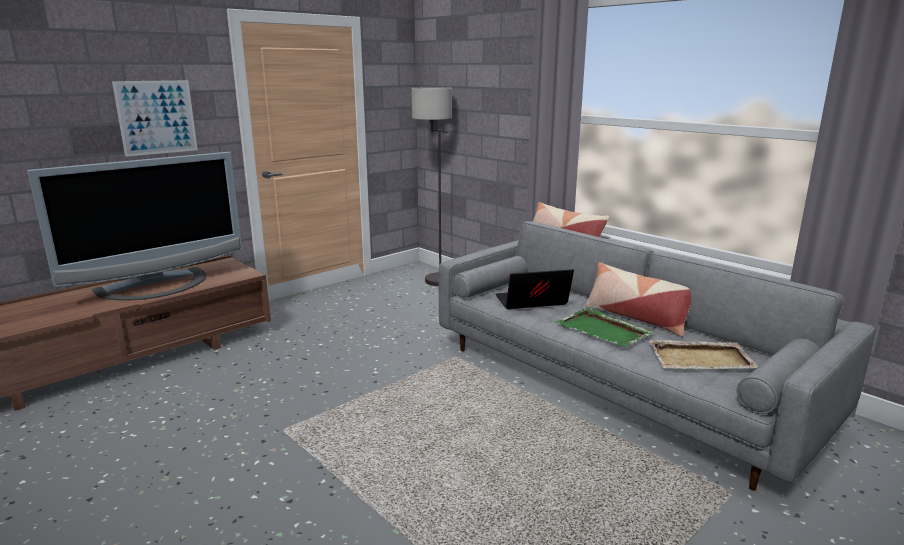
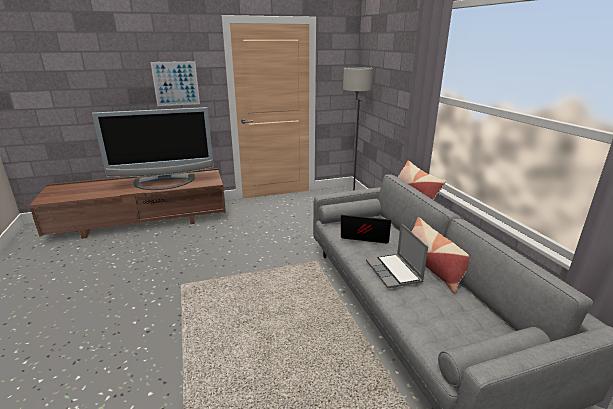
camera: 25 degrees right, 5 degrees up
(604, 330) = (394, 272): green tray -> laptop
(701, 359) = (449, 317): beige tray -> none

